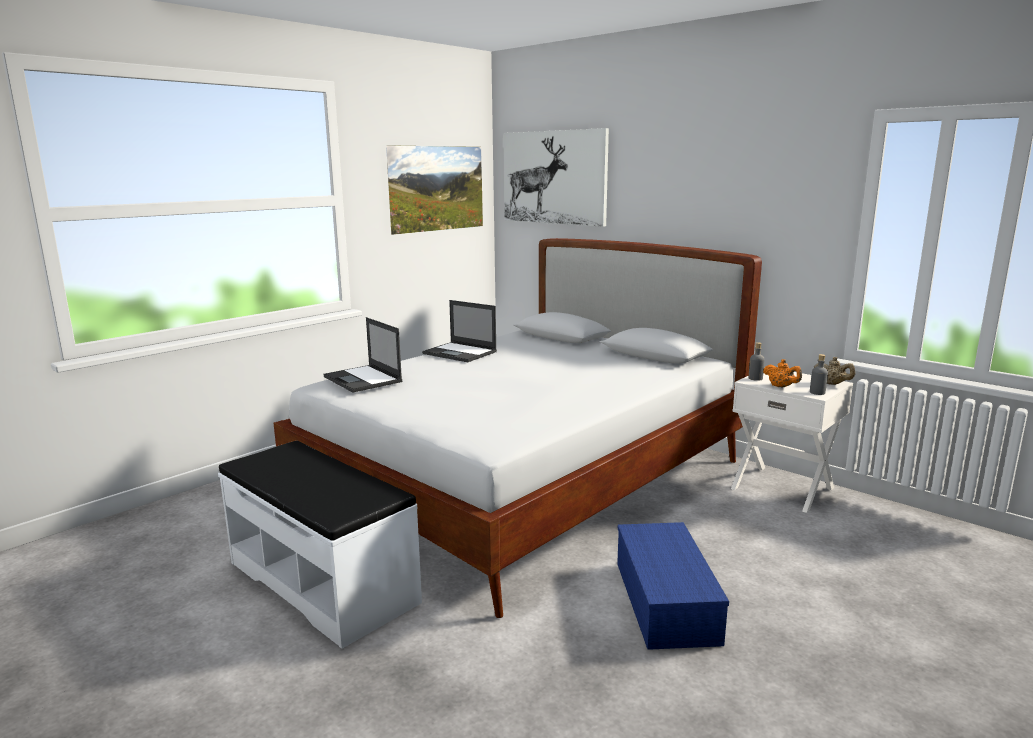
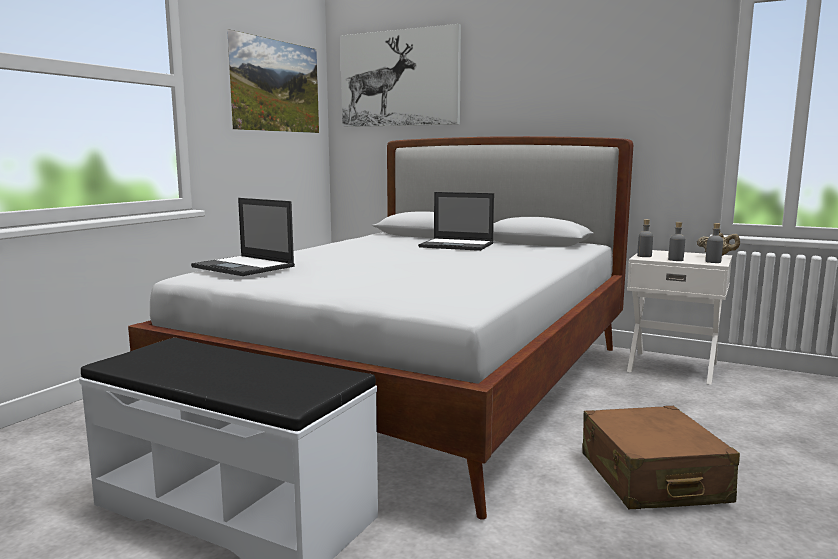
camera: 15 degrees left, 5 degrees down
(460, 353) = (333, 247): laptop -> laptop (457, 245)
(668, 602) = (652, 478): blue storage box -> brown suitcase
(781, 386) = (675, 260): orange teapot -> grey bottle

